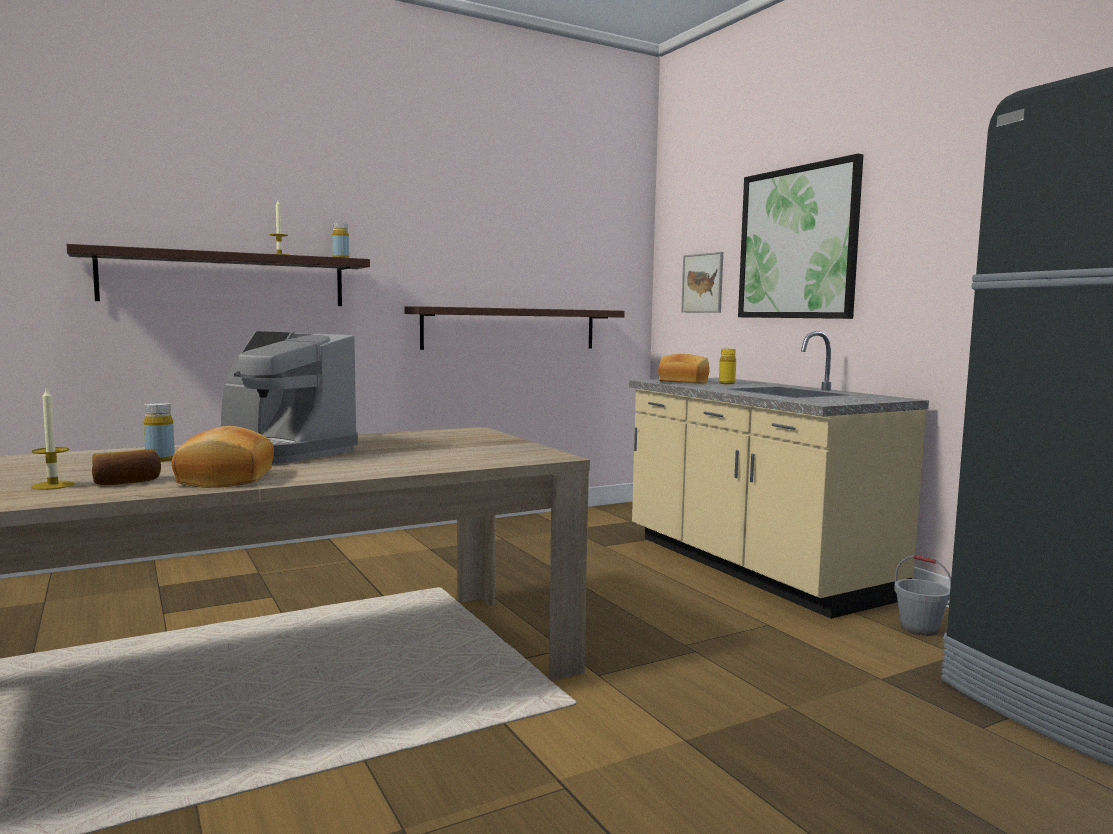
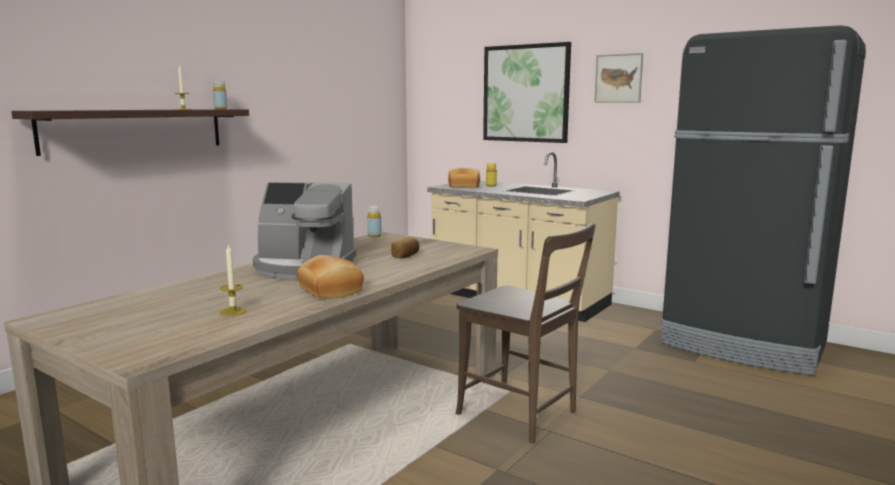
camera: 25 degrees left, 5 degrees up
(126, 482) = (275, 302): bread -> bread (406, 256)
(160, 459) = (243, 283): yellow bottle -> yellow bottle (374, 236)
(510, 328) = (327, 153): shelf -> none
(551, 747) = (522, 415): none -> brown chair
(702, 283) = (451, 115): picture -> picture (618, 78)
(919, 629) = (629, 319): grey bucket -> none

